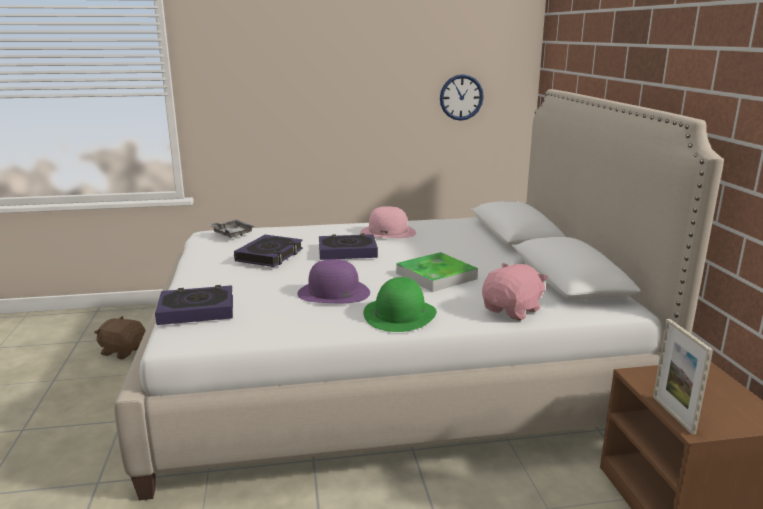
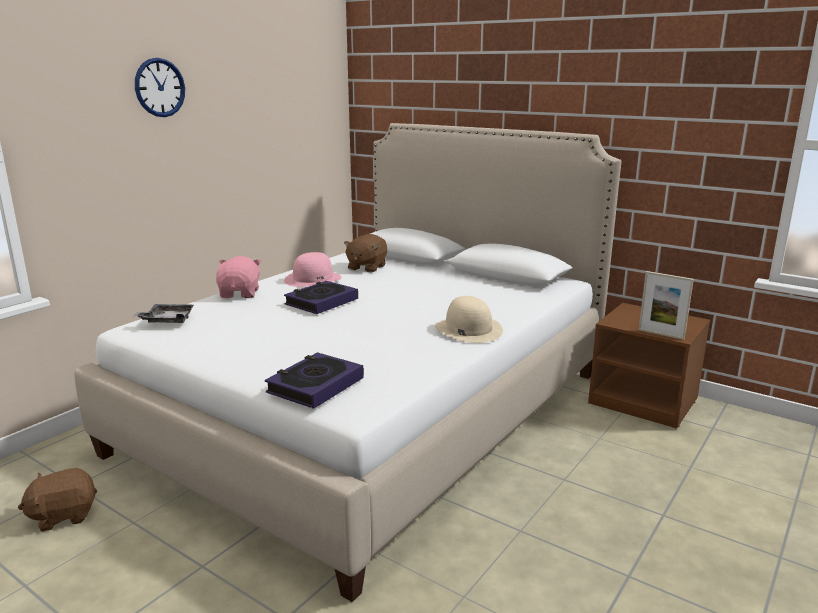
camera: 45 degrees left, 0 degrees up
(270, 255) = (263, 325): book -> none
(333, 292) = (388, 333): purple hat -> none
(399, 314) = (468, 329): green hat -> beige hat
(436, 276) = (428, 298): tray -> none
(453, 234) = (366, 267): none -> brown plush toy
(461, 97) = (297, 137): wall clock -> wall clock (160, 87)
(512, 310) = (522, 303): pink plush toy -> pink plush toy (240, 293)

